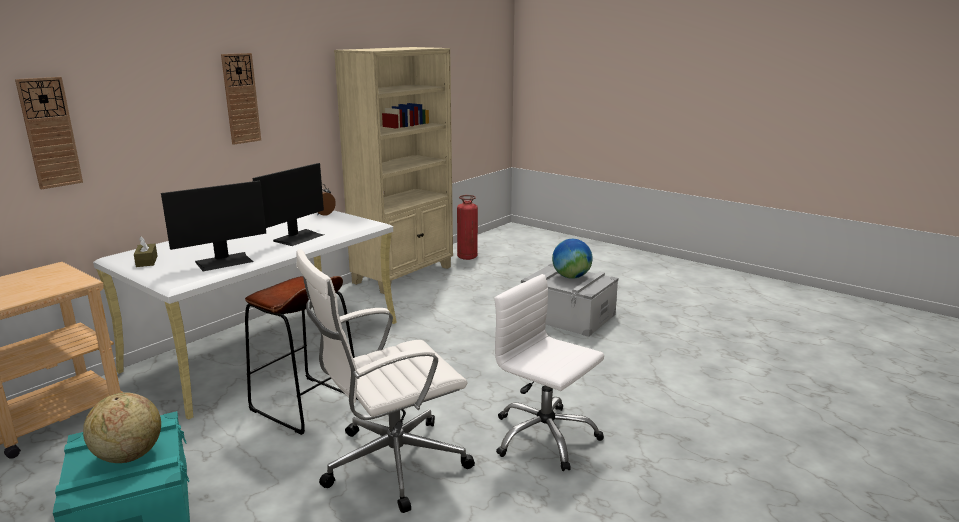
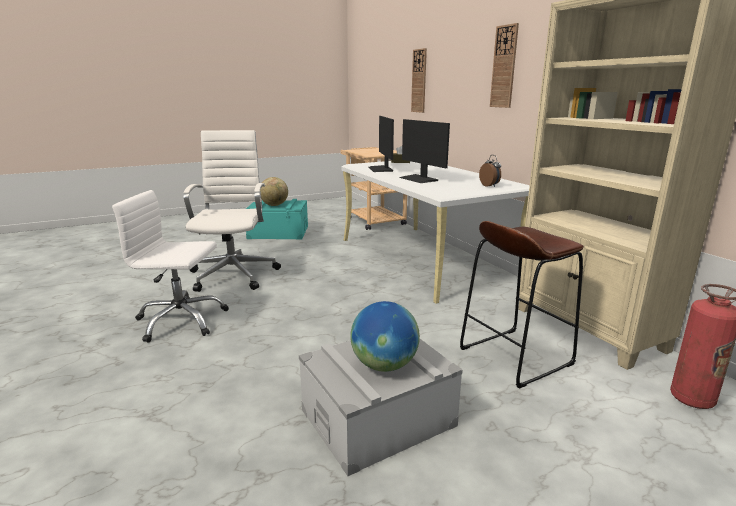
camera: 115 degrees right, 0 degrees up
(305, 404) = (326, 262): brown stool -> brown stool (514, 356)
(544, 437) = (181, 321): white office chair -> white office chair turned 150 degrees counterclockwise

